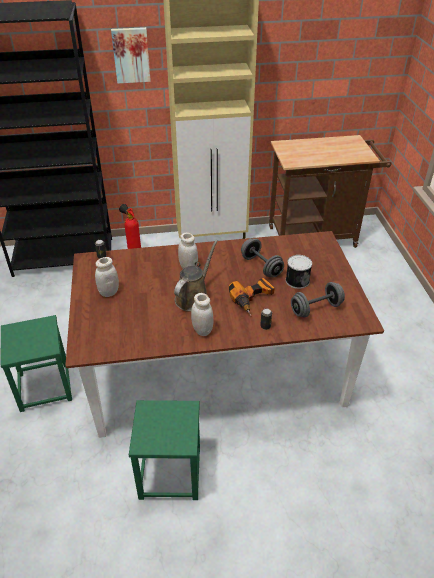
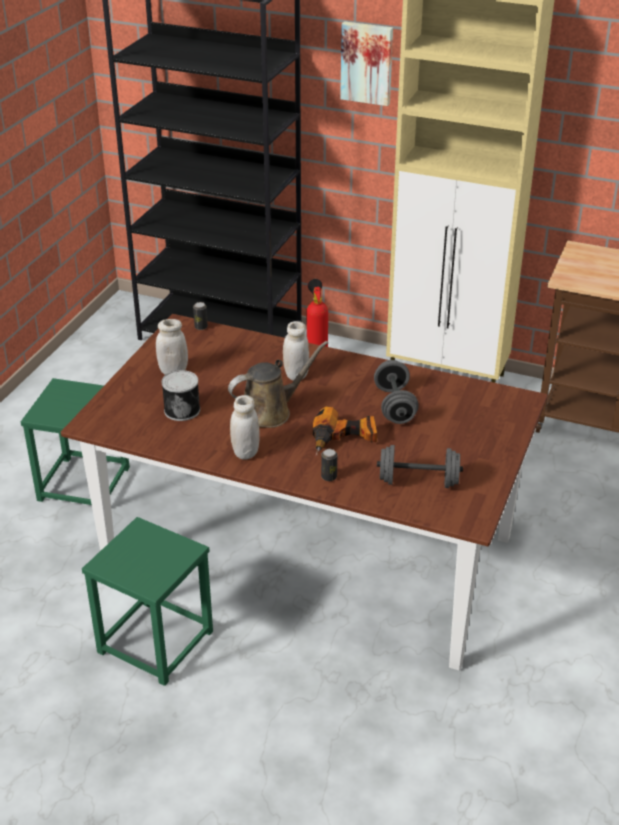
camera: 30 degrees right, 5 degrees down
(297, 280) = (427, 439): can -> can (182, 409)

